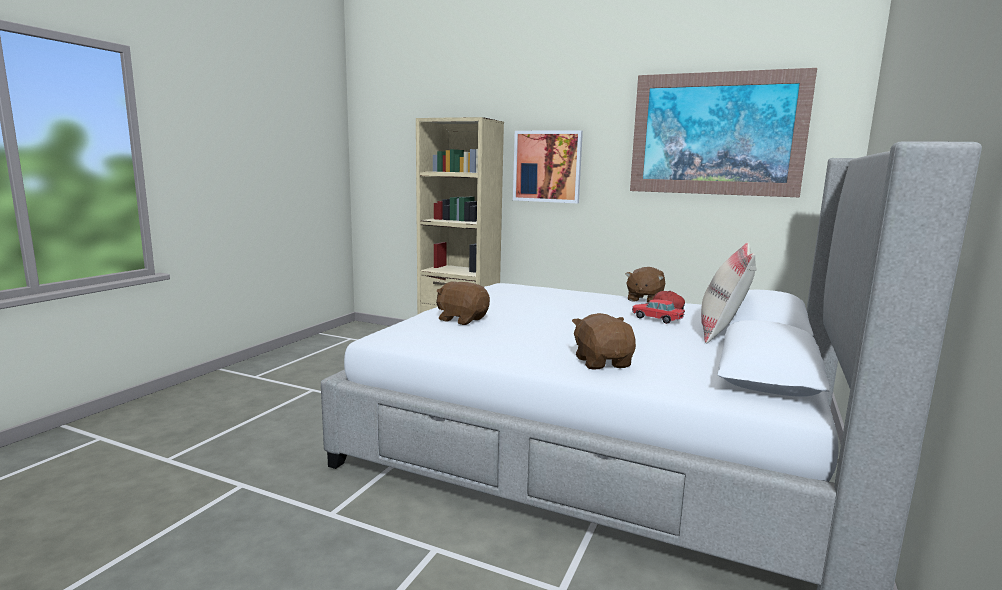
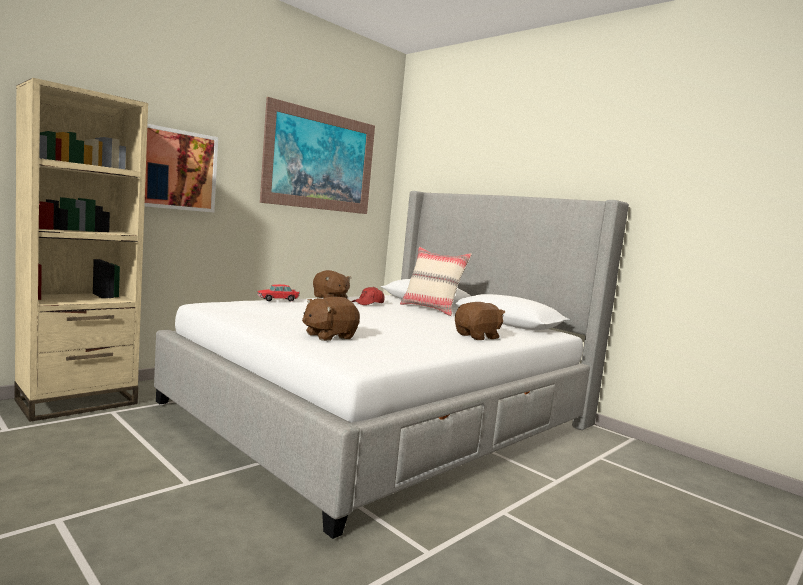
camera: 70 degrees left, 5 degrees down
(603, 362) = (477, 336): brown plush toy -> brown plush toy turned 135 degrees clockwise
(656, 319) = (389, 308): toy car -> toy car (277, 300)

